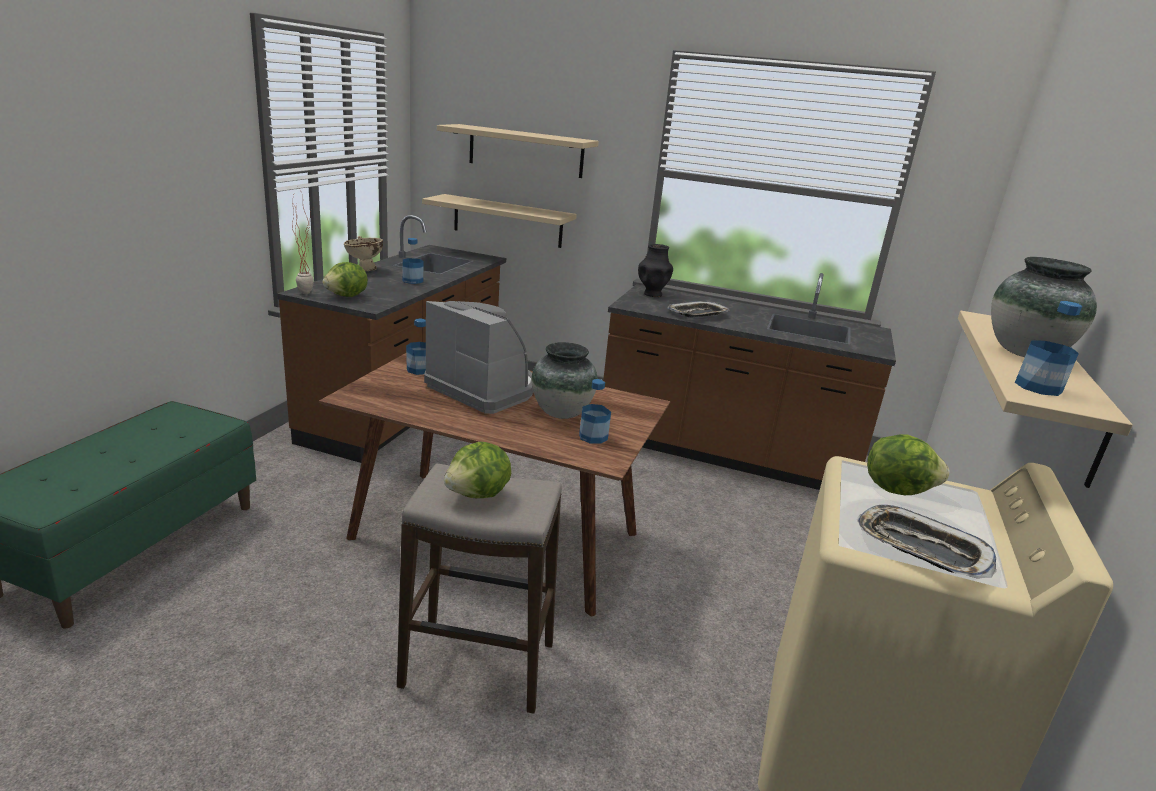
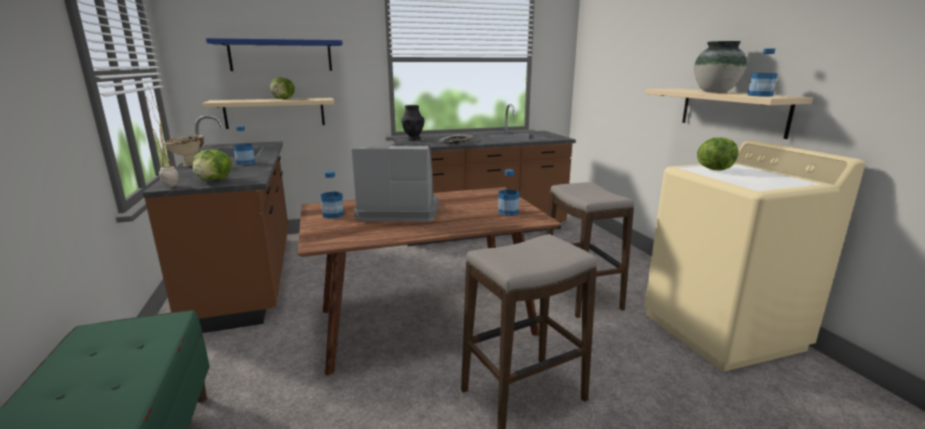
camera: 35 degrees left, 5 degrees down
(478, 495) = (529, 255): lettuce -> lettuce (283, 99)
(525, 151) = (281, 56): beige shelf -> blue shelf
(562, 413) = (469, 208): vase -> none
(722, 601) = (580, 296): none -> stool
(920, 548) = (774, 182): tray -> none

